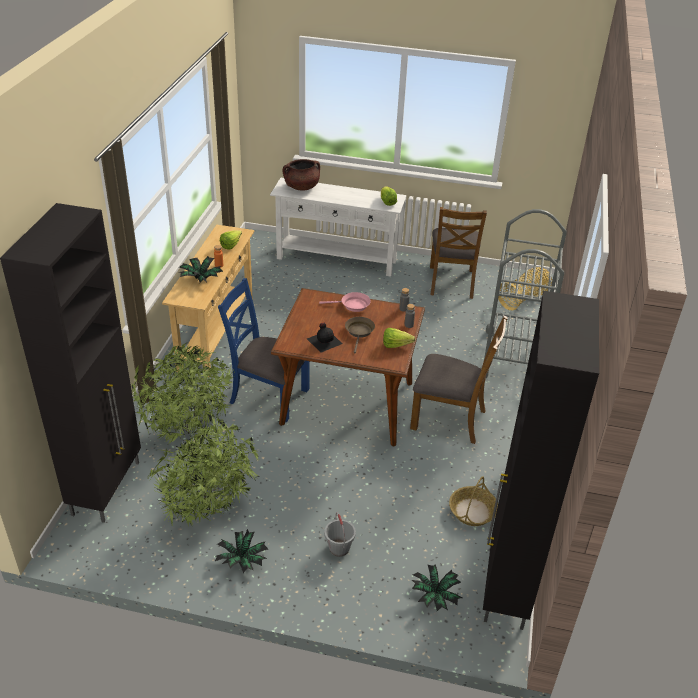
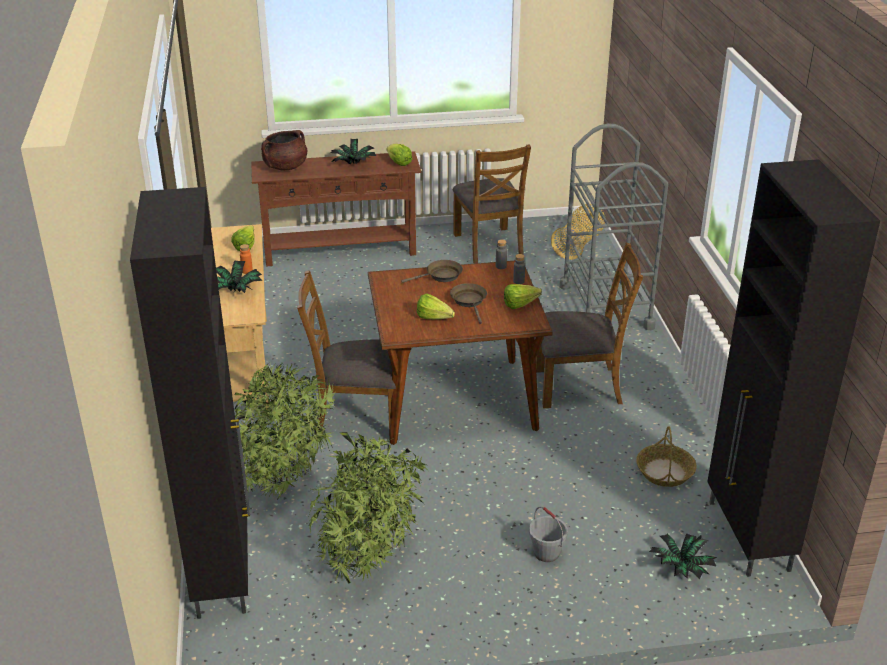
camera: 20 degrees left, 5 degrees down
(242, 561) = (444, 601): potted plant -> potted plant (354, 164)
(268, 396) = (357, 417): blue chair -> brown chair
(324, 340) = (436, 319): black bottle -> lettuce
(336, 259) = (340, 251): white console table -> brown console table
(352, 305) = (441, 276): pink frying pan -> brown frying pan

